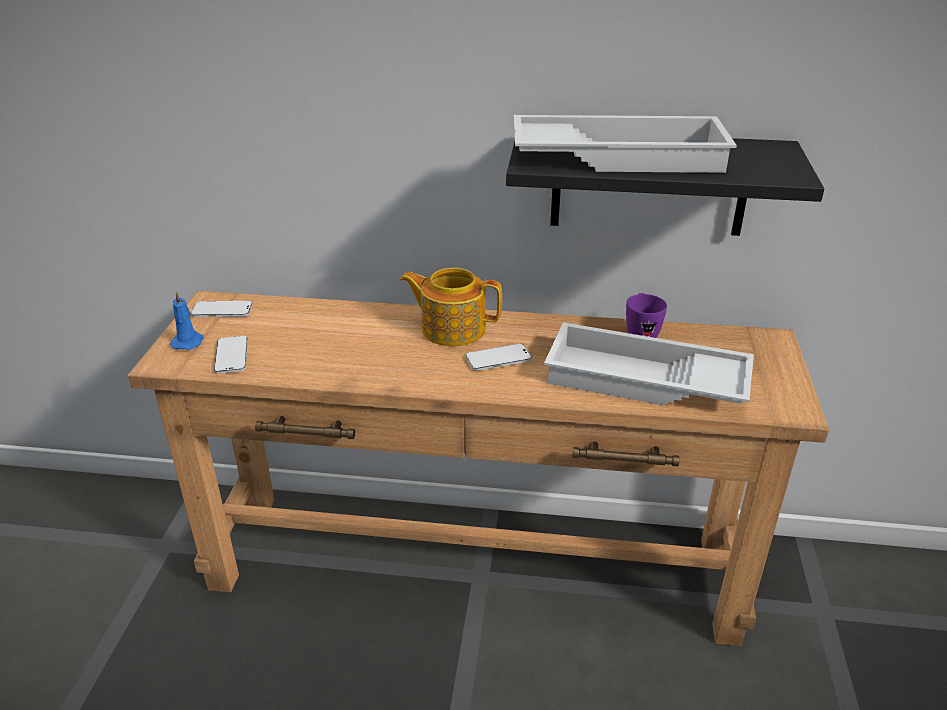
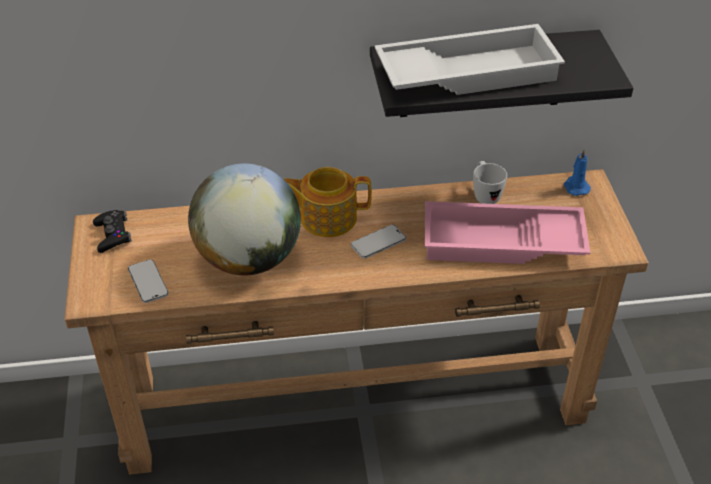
camera: 15 degrees left, 10 degrees up
(188, 341) = (100, 274): blue candle -> blue candle (575, 187)
(222, 311) = (113, 235): phone -> black game controller
(348, 352) = (249, 259): none -> globe
(641, 333) = (485, 195): purple mug -> white mug
(644, 382) = (501, 244): white tray -> pink tray

